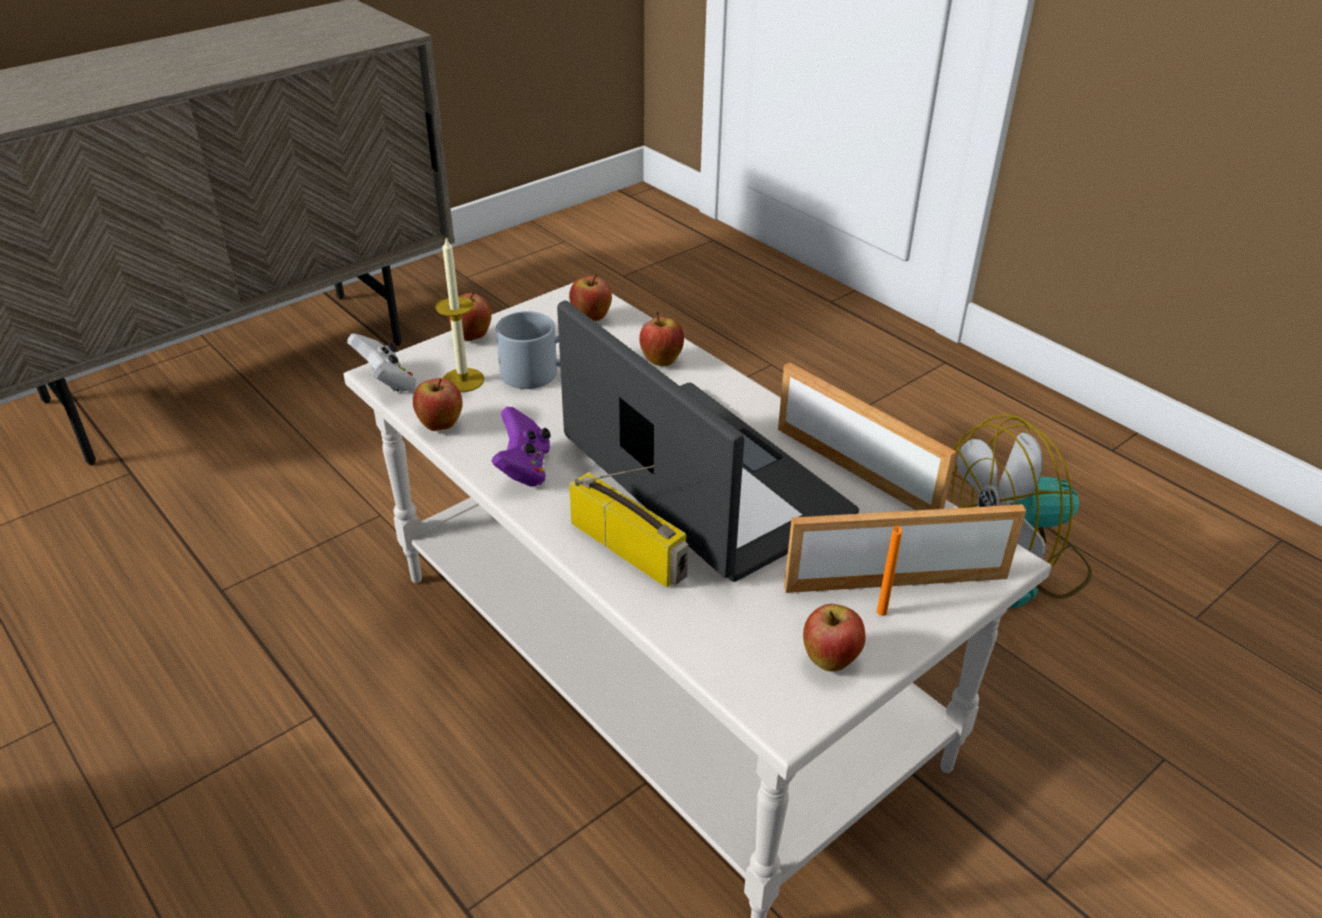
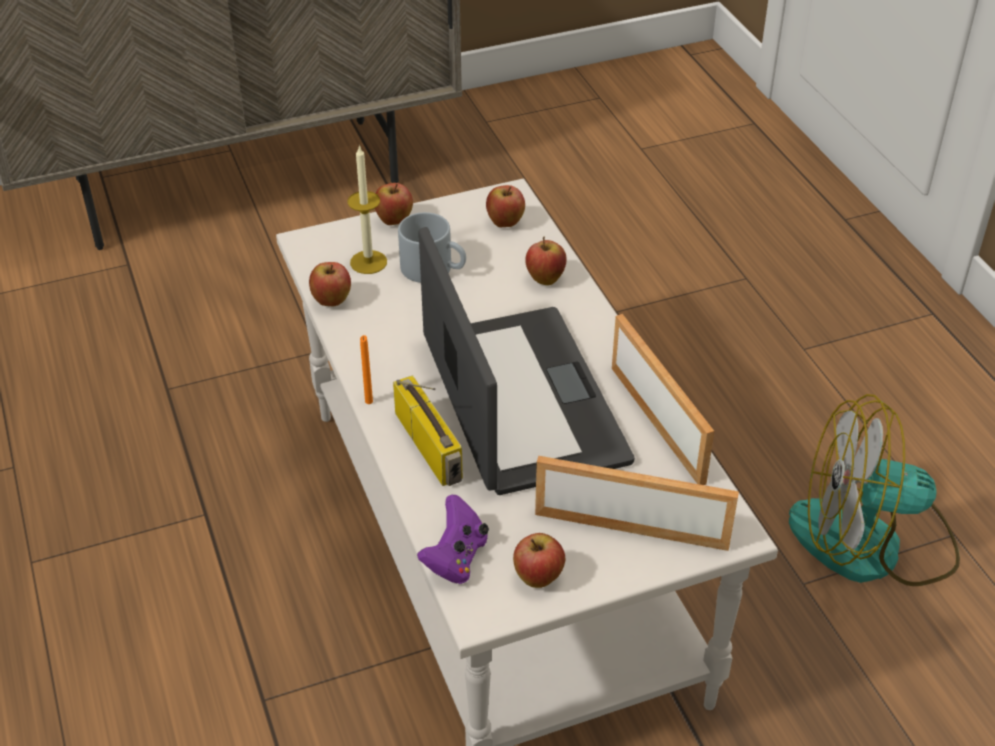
camera: 20 degrees right, 5 degrees up
(387, 382) = (306, 251): white game controller -> none
(524, 468) = (381, 356): purple game controller -> purple game controller (455, 558)
(881, 612) = (604, 551): orange candle -> orange candle (369, 401)

